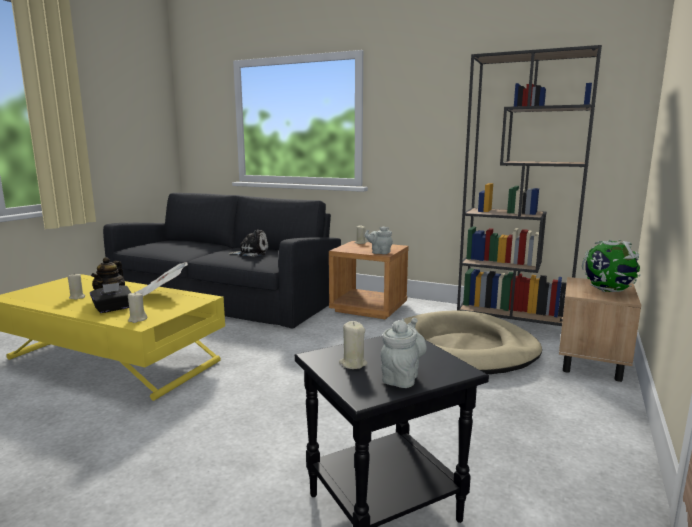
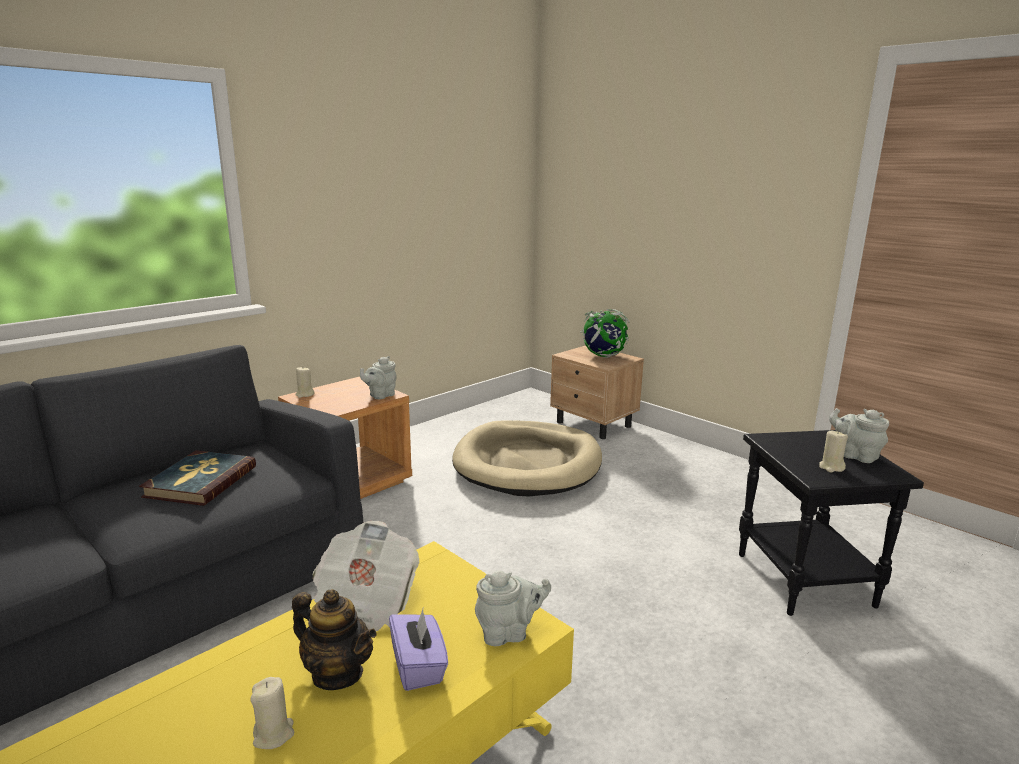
camera: 70 degrees left, 5 degrees up
(113, 308) = (419, 666): black tissue box -> purple tissue box
(137, 319) = (509, 633): beige candle -> grey teapot
(251, 253) = (200, 481): plush toy -> book
(513, 319) = (474, 419): bookcase -> none

